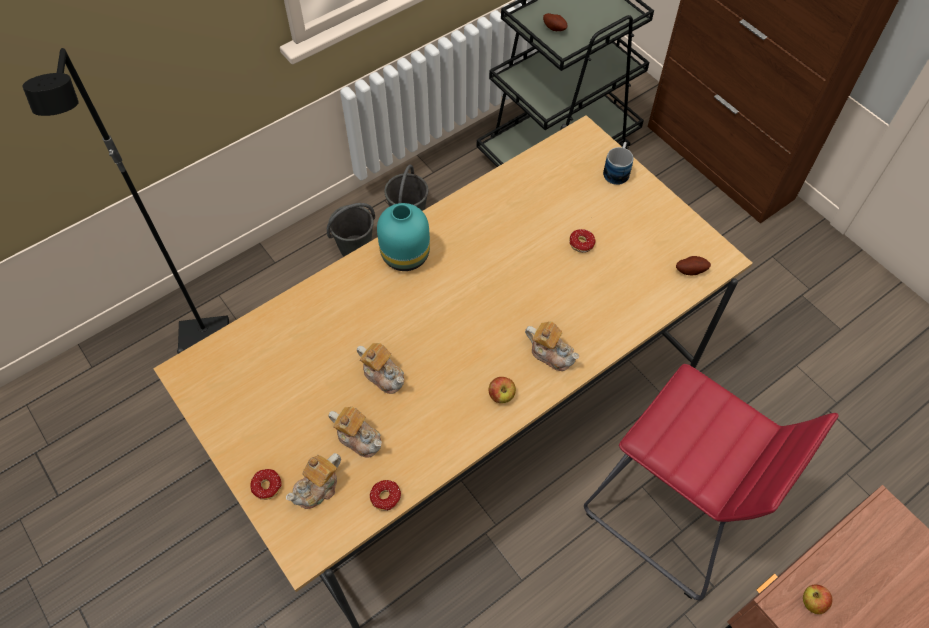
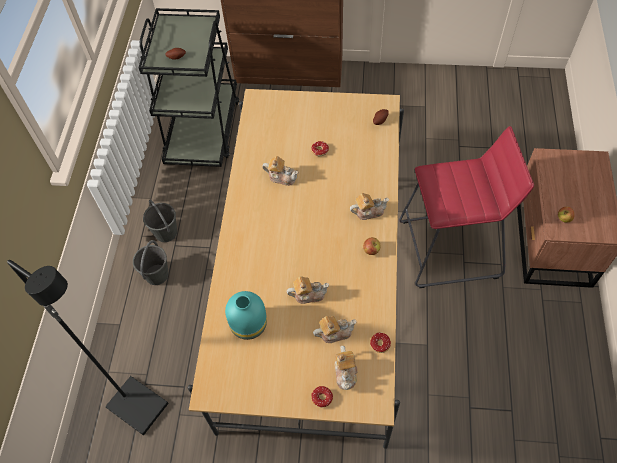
camera: 45 degrees left, 0 degrees up
(404, 256) = (245, 232): turquoise vase -> turquoise vase (248, 326)
(508, 235) = (281, 177): none -> teapot
(617, 170) = (293, 103): mug -> none

